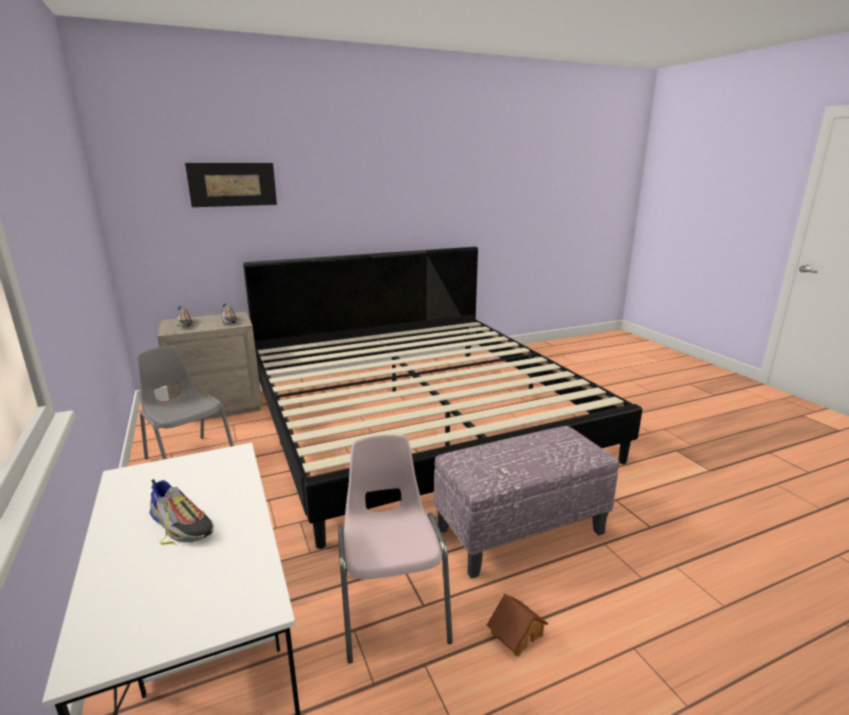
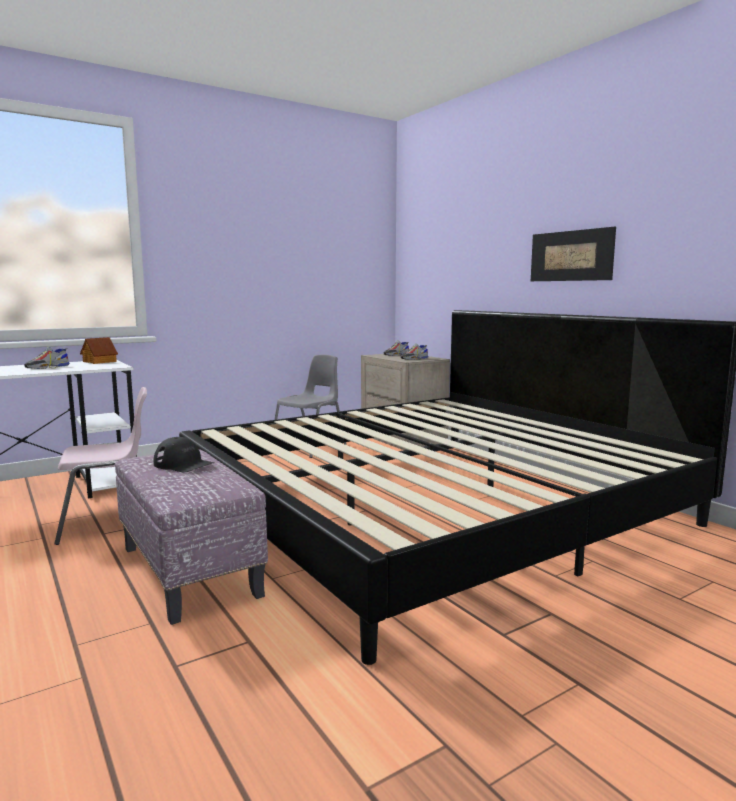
camera: 80 degrees right, 10 degrees down
(232, 184) = (464, 234): picture -> picture (571, 256)
(513, 453) = (184, 464): none -> black cap
(516, 633) = (47, 569): toy house -> toy house (100, 361)

